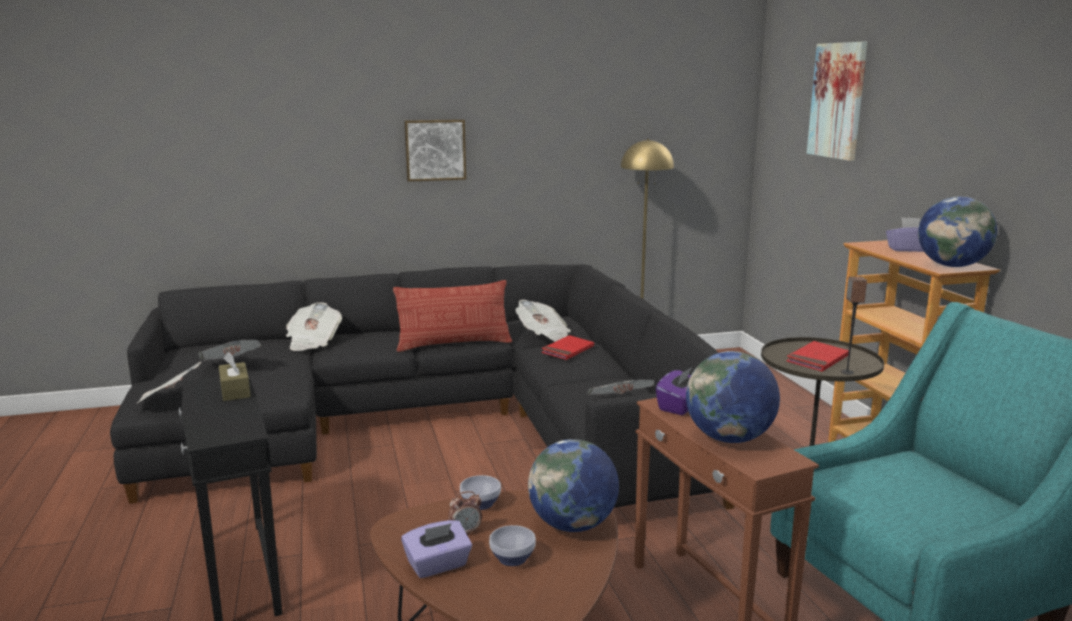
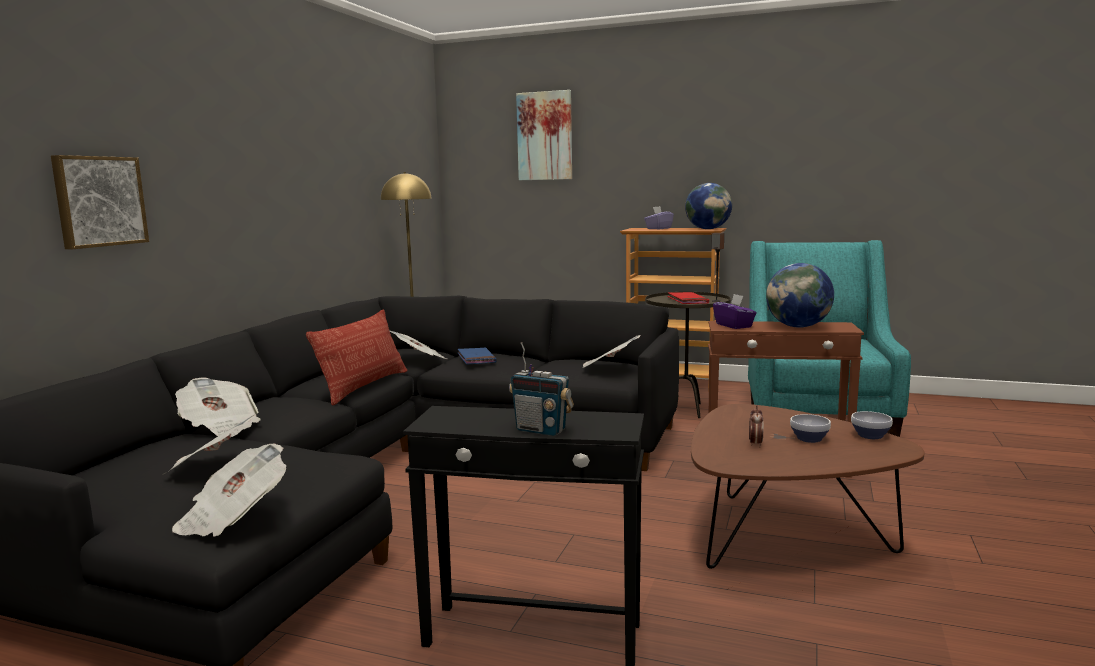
camera: 55 degrees left, 5 degrees down
(200, 416) = (541, 430): none -> radio
(235, 390) = (485, 413): brown tissue box -> none
(435, 150) = (241, 182): picture -> picture (99, 201)
(438, 565) = (801, 459): purple tissue box -> none
(482, 504) = (713, 432): bowl -> bowl (870, 435)
(568, 350) = (476, 359): red book -> blue book
(572, 525) = (774, 417): globe -> none

